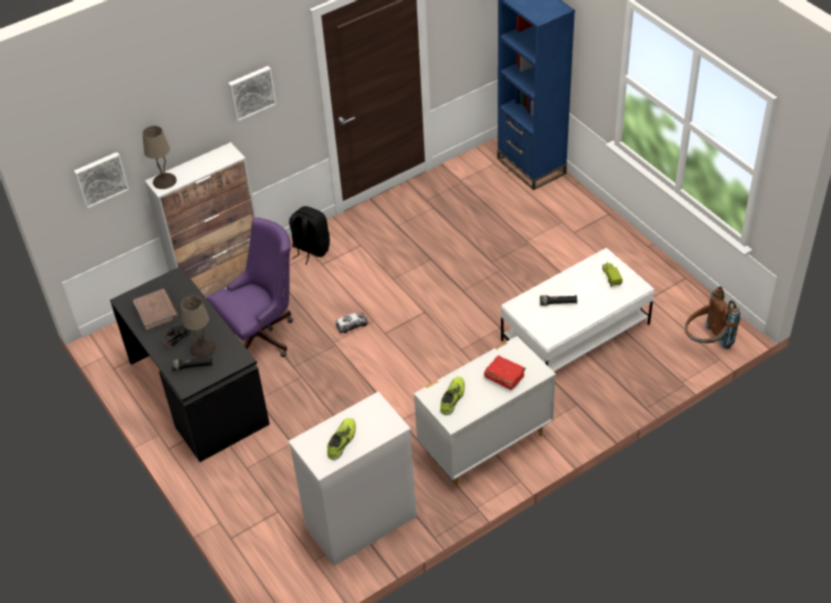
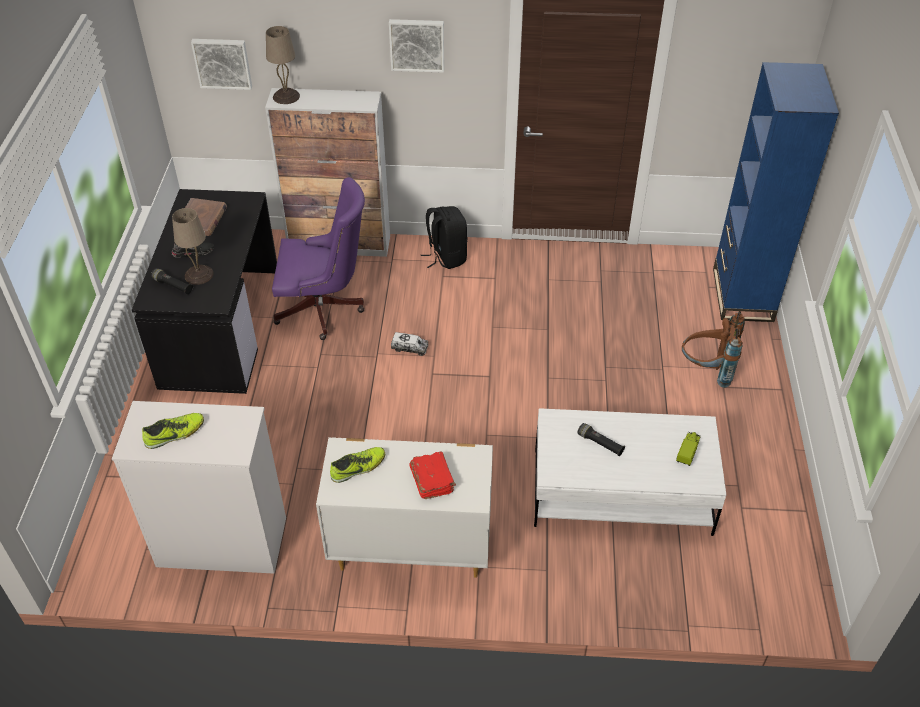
camera: 35 degrees right, 0 degrees up
(706, 342) = (762, 600): brown backpack -> brown backpack (707, 370)

